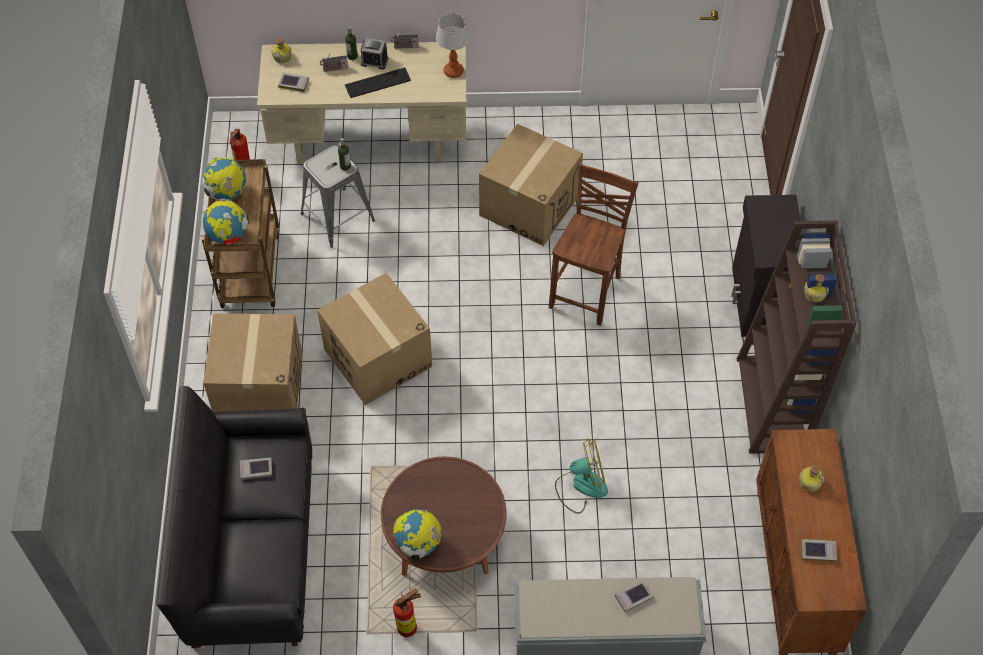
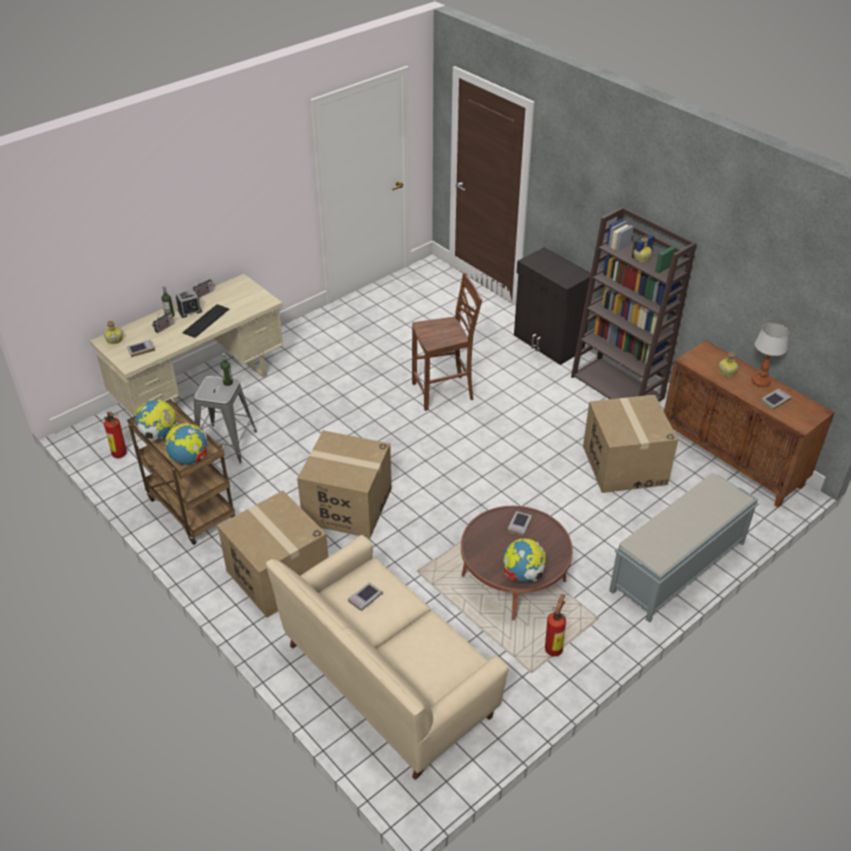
camera: 40 degrees left, 15 degrees down
(251, 549) = (387, 680): black sofa -> beige sofa
(453, 71) = (254, 291): table lamp -> table lamp (760, 381)
(529, 205) = (354, 368): cardboard box -> cardboard box (624, 465)
(581, 486) = (563, 494): fan -> none
(587, 292) = (444, 392): brown chair -> brown chair turned 90 degrees clockwise
(633, 597) = (695, 506): book -> book (519, 525)

